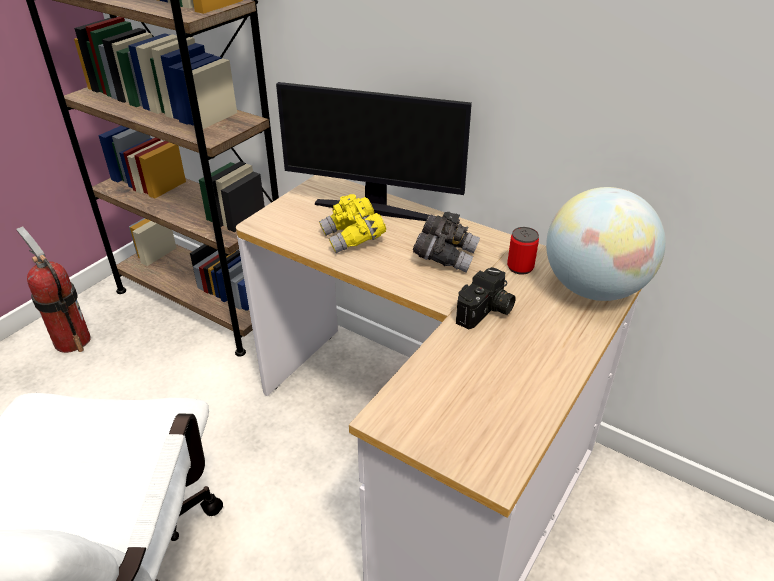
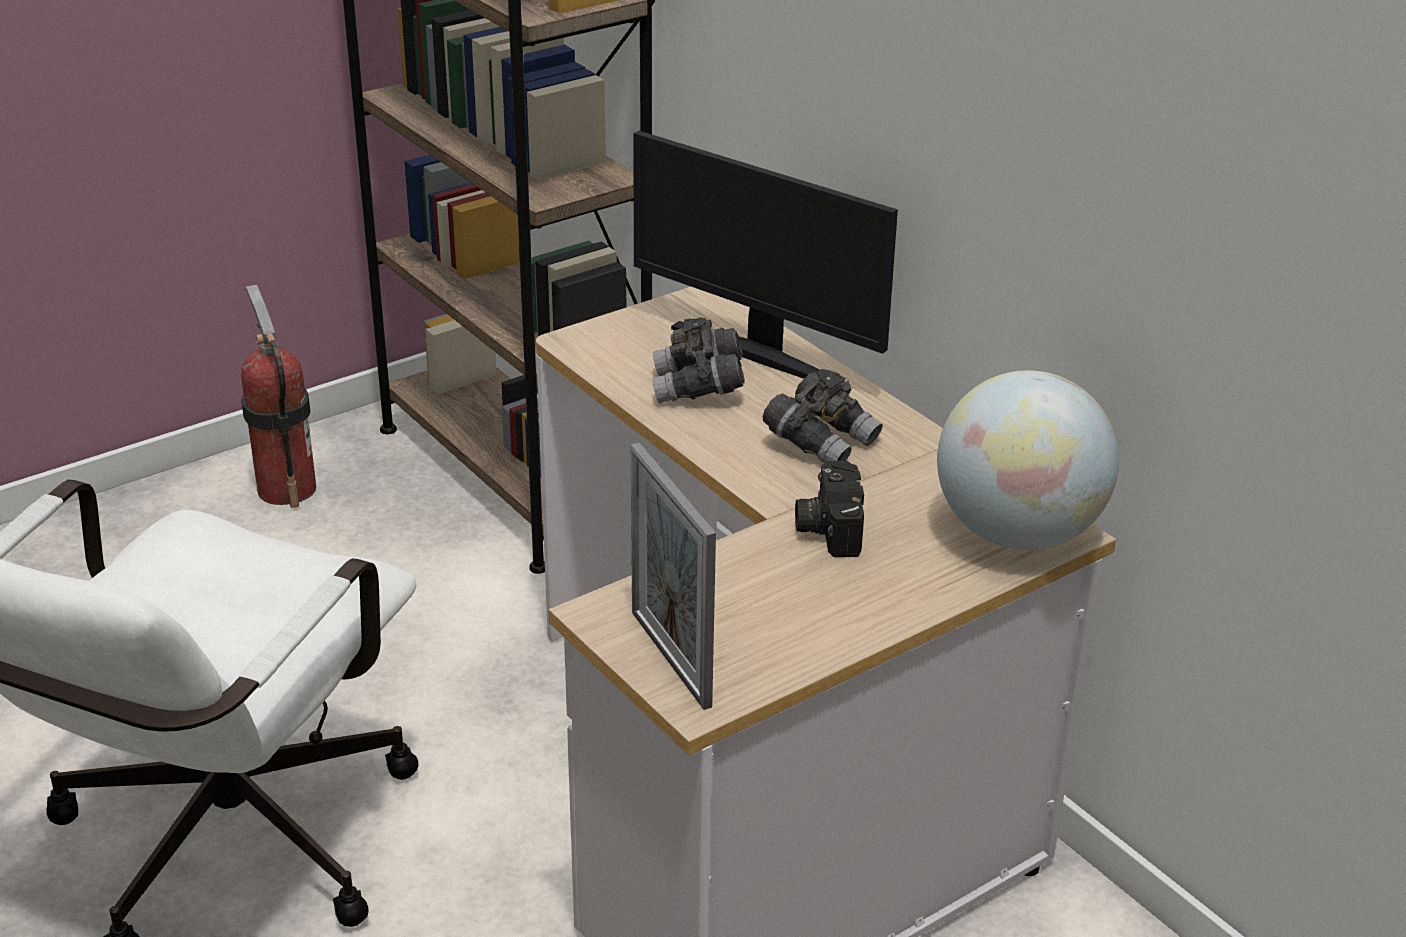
camera: 20 degrees right, 5 degrees down
(353, 238) = (698, 388): yellow binoculars -> grey binoculars
(454, 441) = (670, 658): none -> picture frame
(486, 312) = (827, 526): camera -> camera turned 120 degrees clockwise
(520, 267) = (926, 481): can -> none

